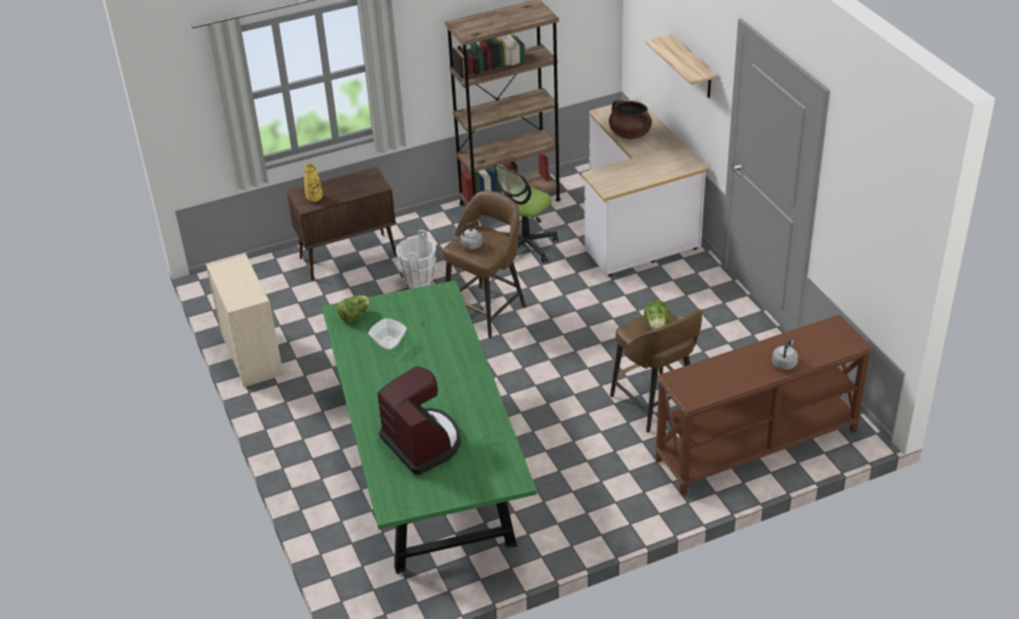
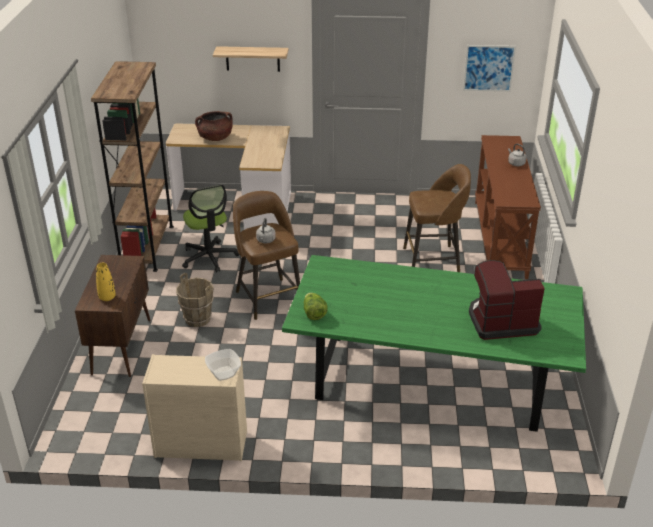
camera: 65 degrees left, 5 degrees down
(389, 343) = (365, 306): bowl -> bowl (224, 373)
(418, 281) = (197, 319): white bucket -> brown bucket
(656, 325) = (430, 197): lettuce -> none
(869, 233) = (489, 68): none -> picture

